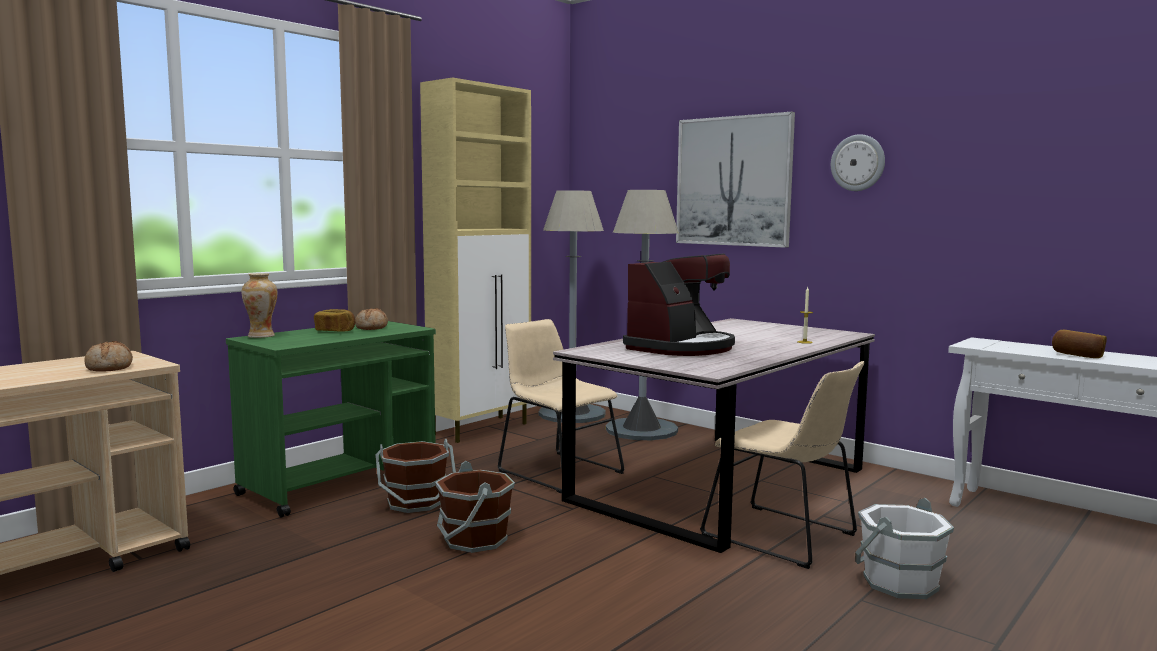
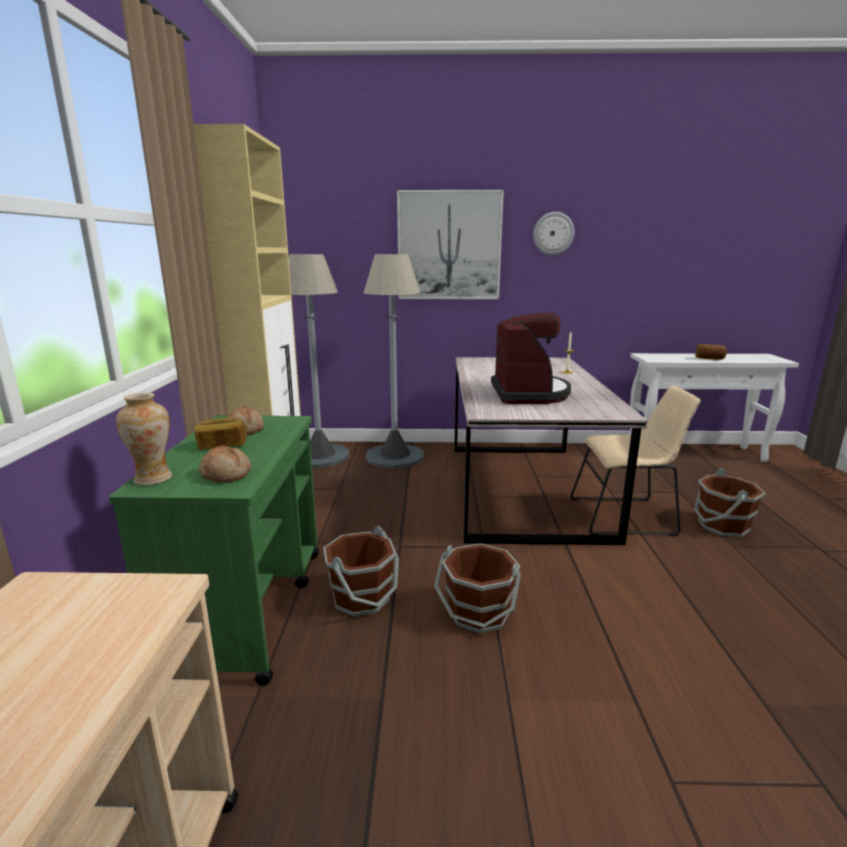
camera: 40 degrees left, 10 degrees up
(110, 367) = (111, 630): bread -> bread (226, 474)
(557, 470) = (408, 515): beige chair -> none
(898, 582) = (722, 525): white bucket -> brown bucket

